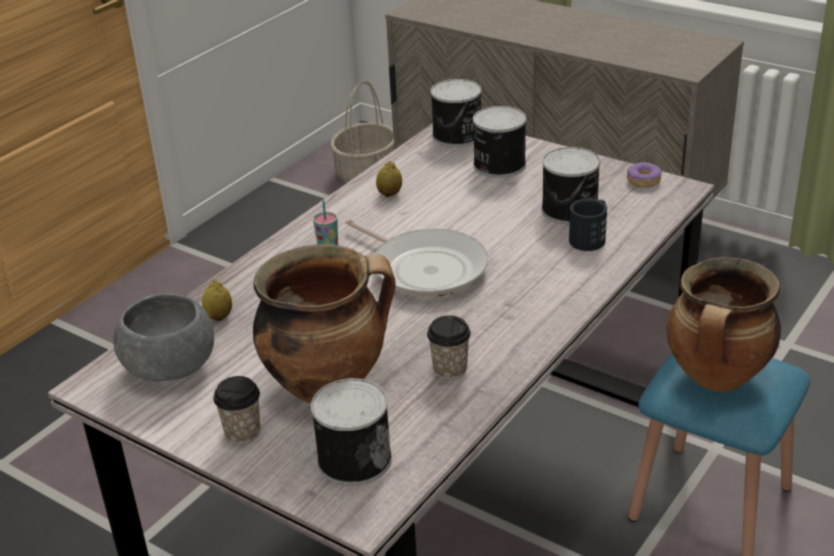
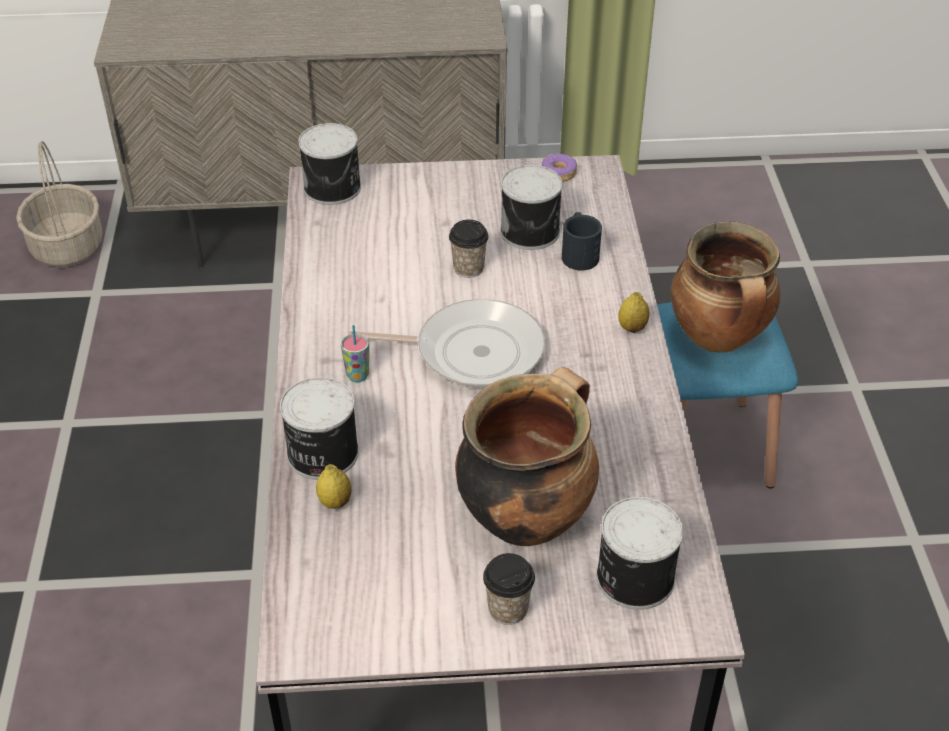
camera: 40 degrees left, 10 degrees up
(170, 368) = (354, 583): grey bowl -> none
(389, 194) = (342, 283): lemon -> lemon (632, 328)
(450, 369) = (612, 445): cup -> cup (468, 268)
(498, 165) = (411, 207): can -> can (321, 454)

